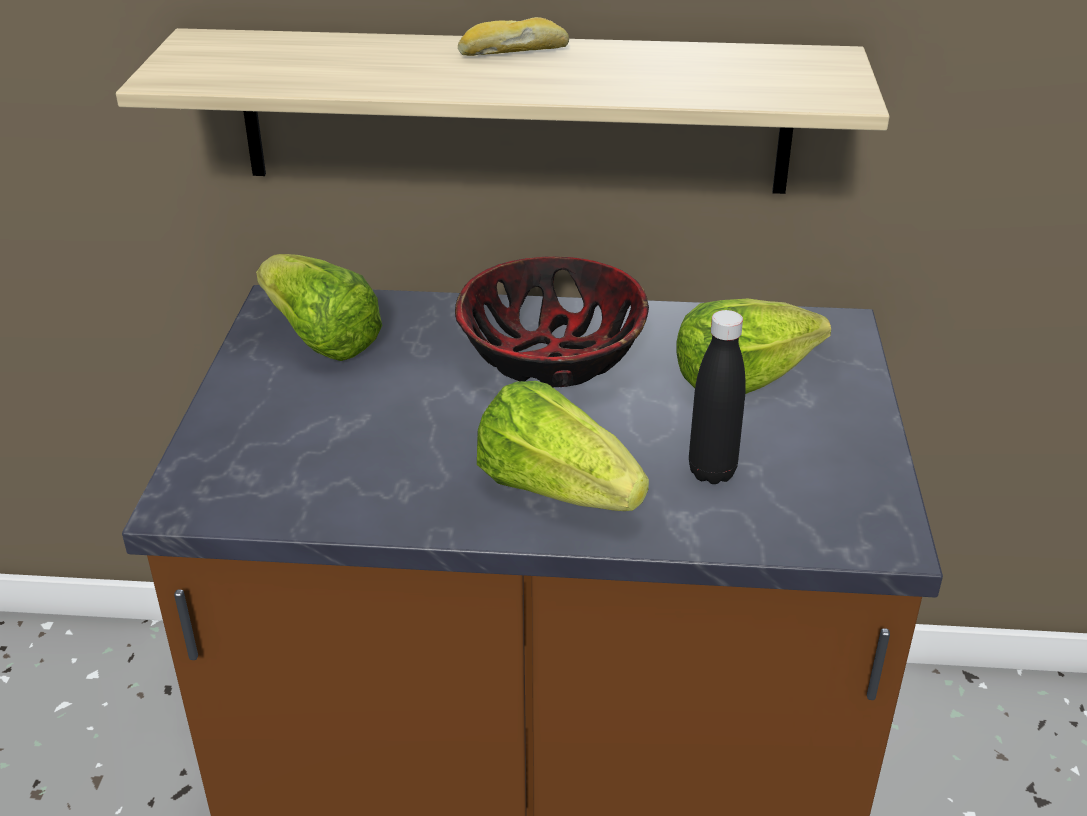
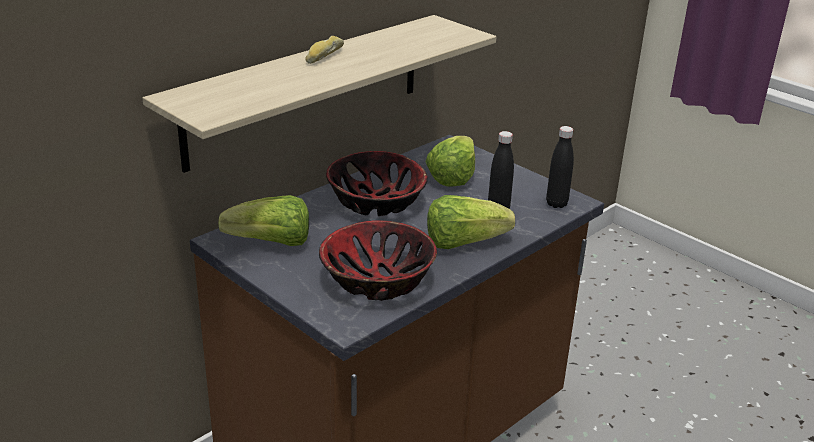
camera: 50 degrees left, 5 degrees down
(333, 468) = (376, 280): none -> bowl
(838, 522) = (556, 204): none -> black bottle

